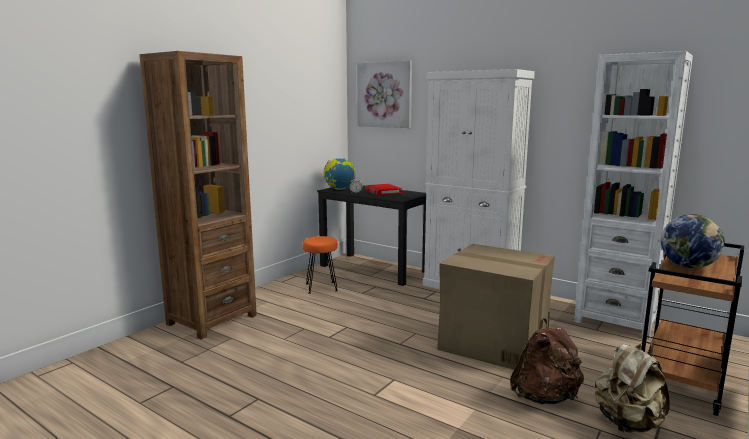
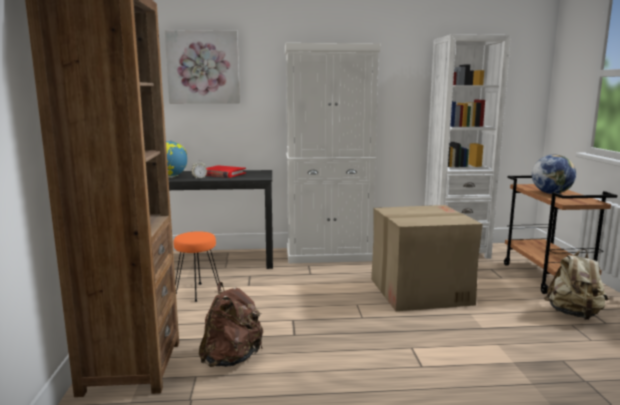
camera: 40 degrees left, 0 degrees up
(545, 397) = (514, 317): brown backpack -> brown backpack (231, 359)

